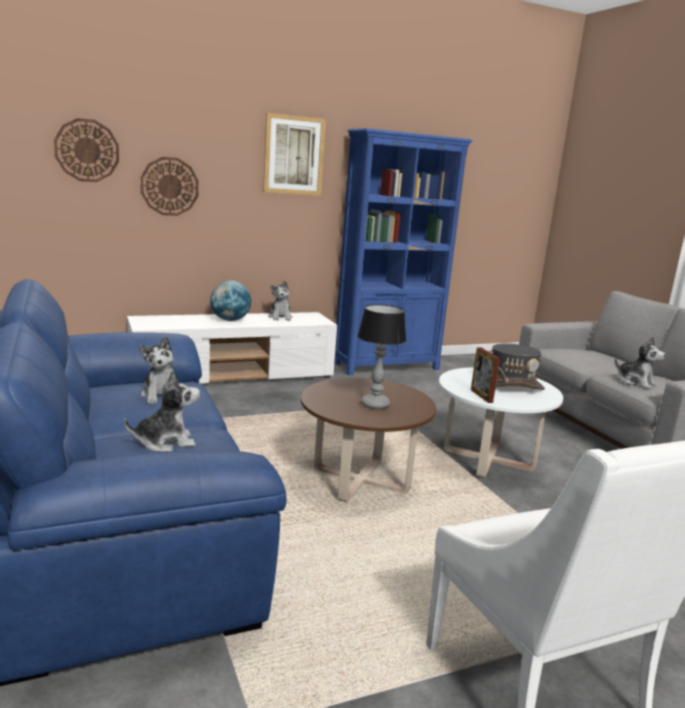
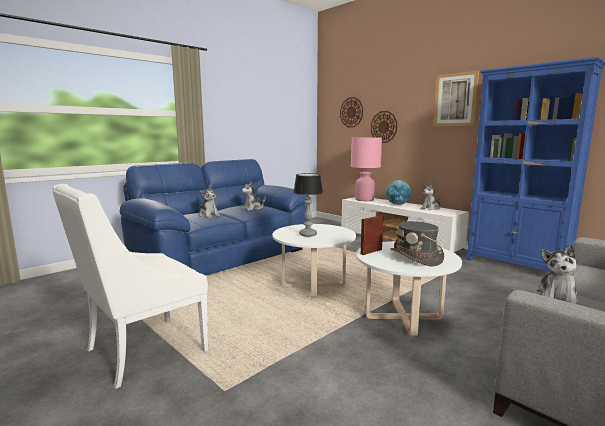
camera: 70 degrees right, 5 degrees down
(164, 323) = (364, 200): none -> pink table lamp
(360, 480) = (313, 285): brown coffee table -> white coffee table

